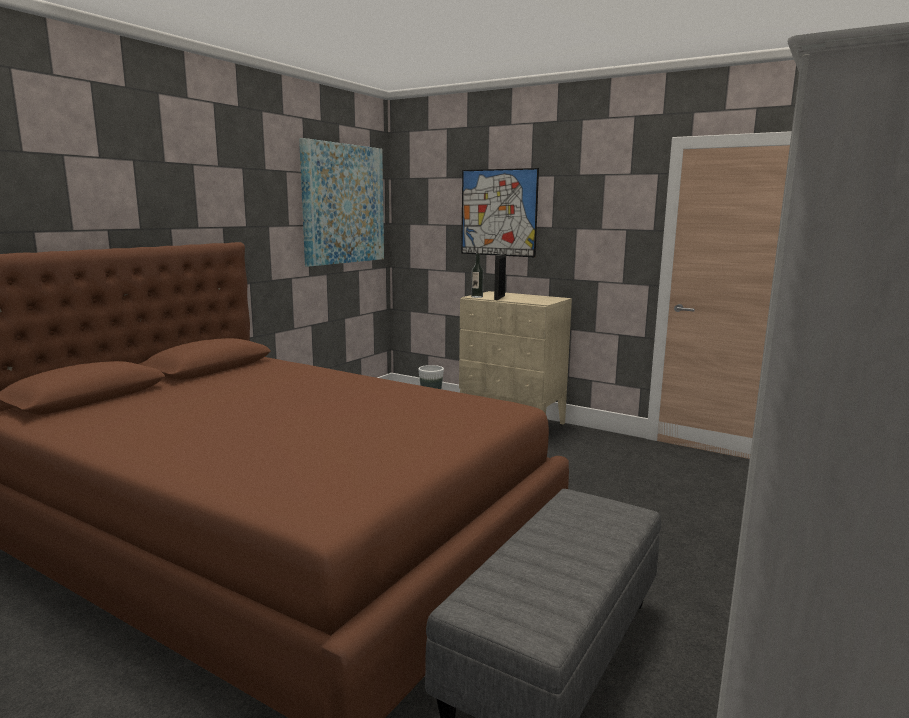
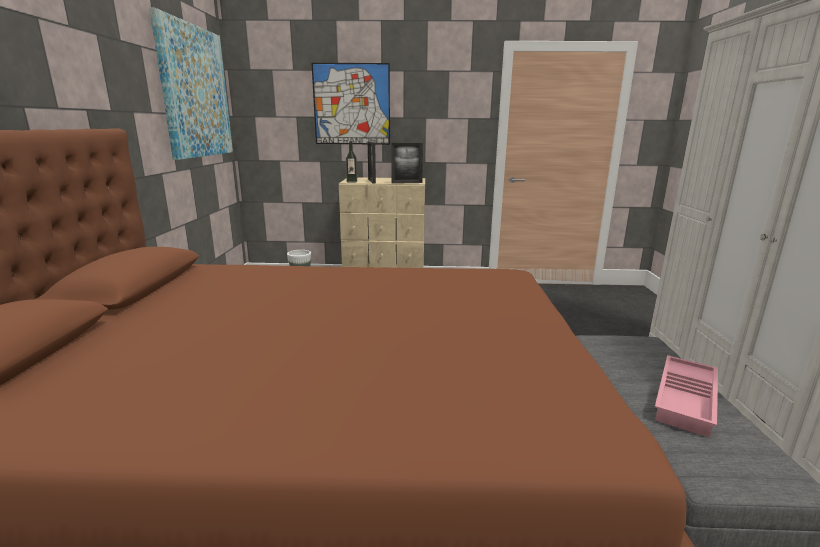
camera: 30 degrees left, 5 degrees up
(531, 302) = (407, 183): none -> picture frame
(566, 561) = (687, 400): none -> pink tray

